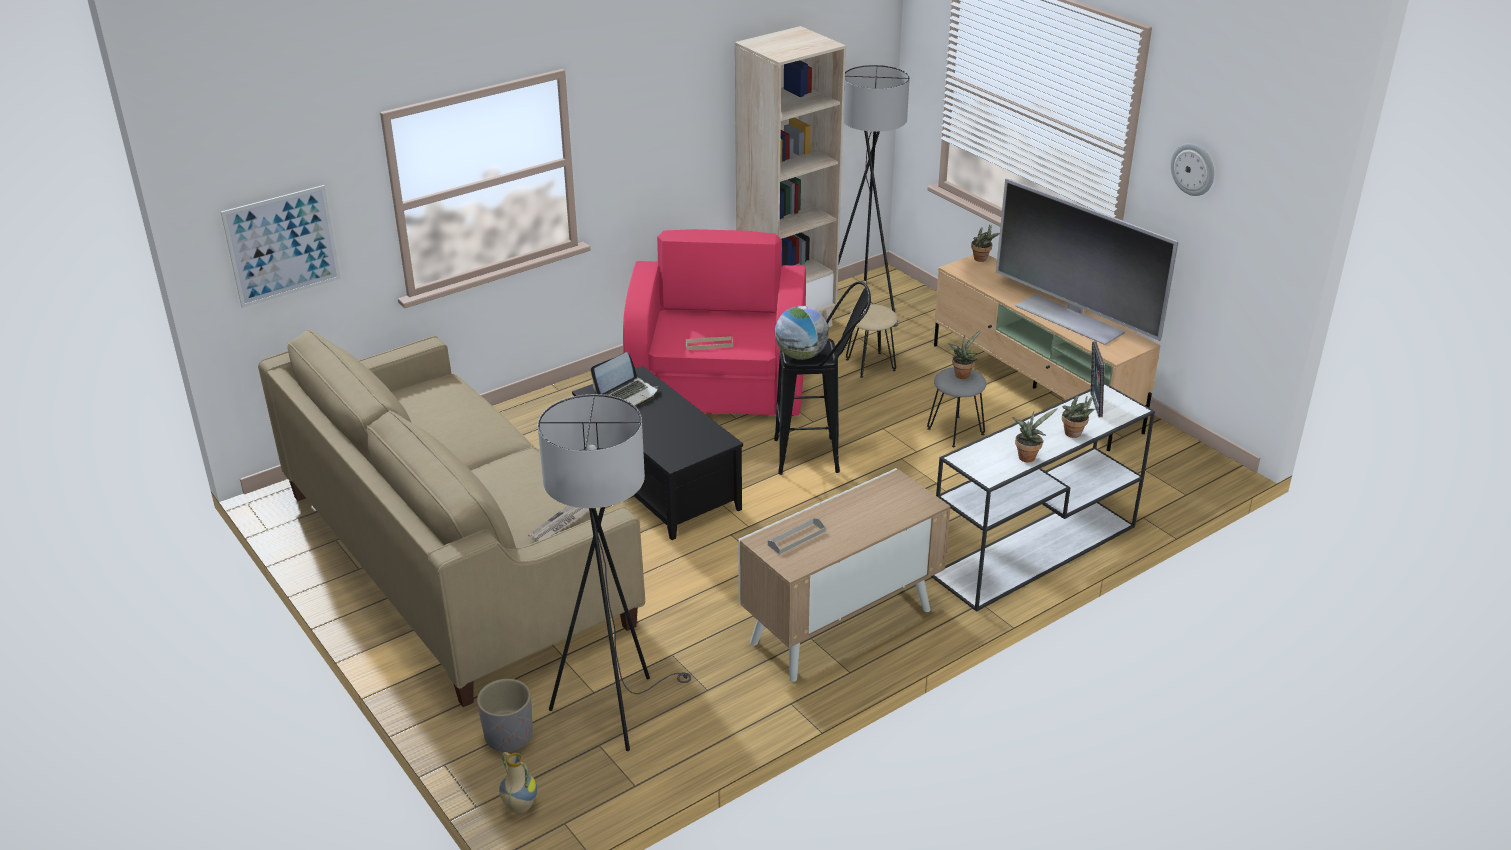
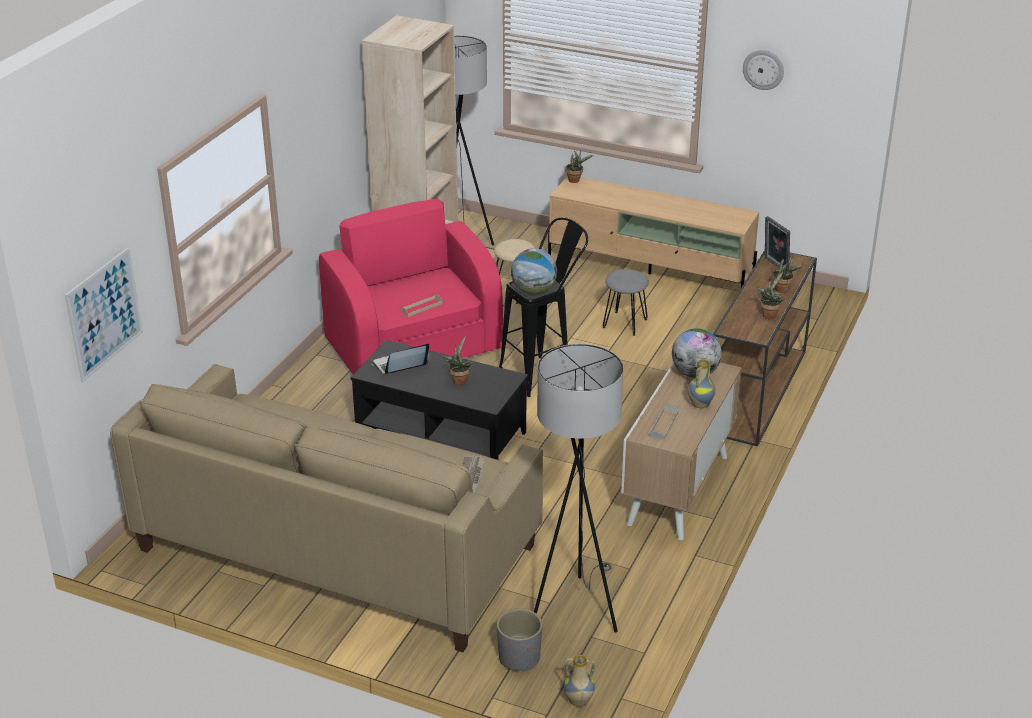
camera: 30 degrees left, 0 degrees up
(627, 395) = (399, 366): laptop -> laptop turned 135 degrees counterclockwise
(859, 530) = (699, 404): none -> vase
(889, 495) = (695, 373): none -> globe
(962, 374) = (626, 274): potted plant -> potted plant (459, 380)
(1033, 552) = (756, 392): white console table -> brown console table
(1070, 318) = (681, 209): television -> none

